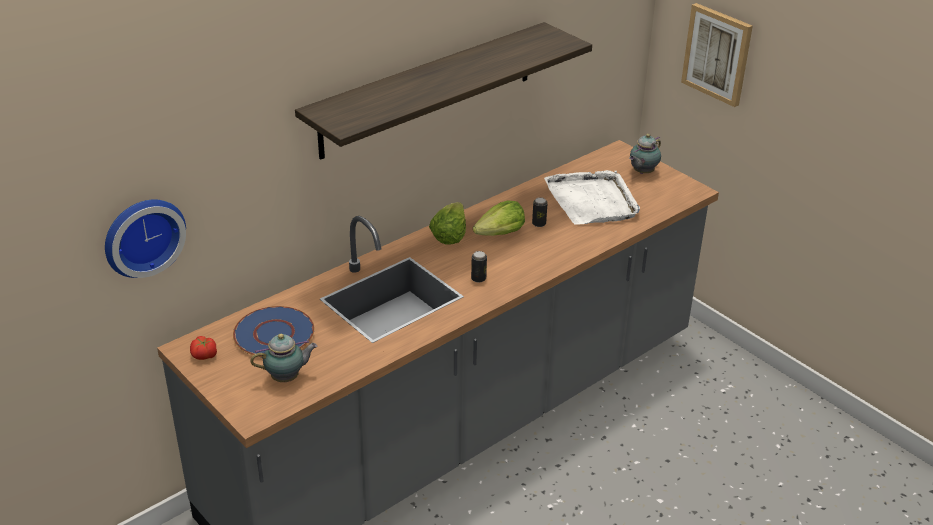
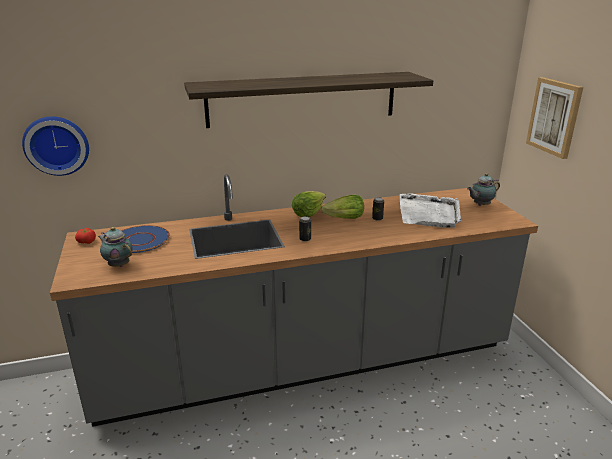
camera: 25 degrees right, 10 degrees down
(287, 378) = (118, 265): teapot -> teapot turned 150 degrees counterclockwise

